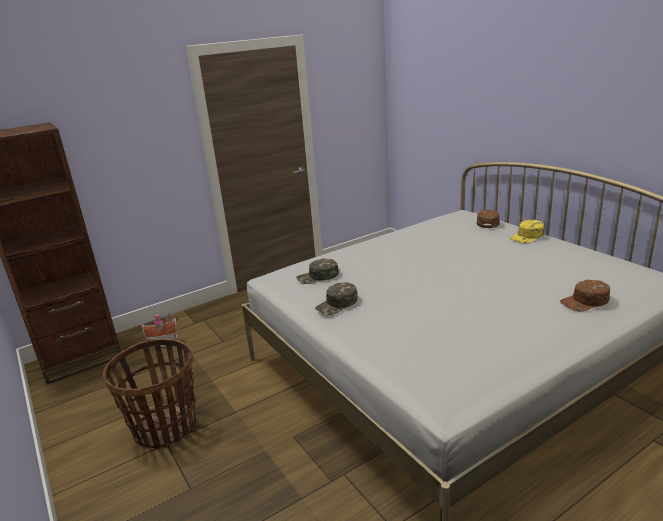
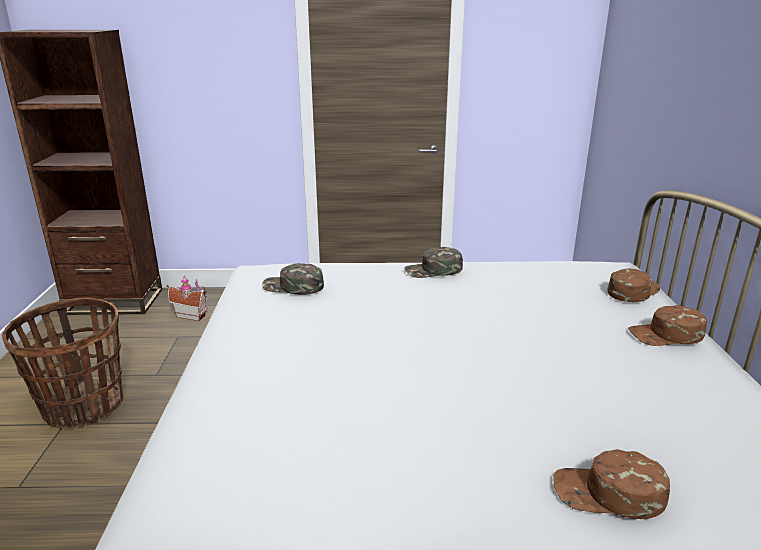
camera: 30 degrees right, 0 degrees up
(337, 304) = (253, 330): green cap -> green cap (433, 270)
(527, 236) = (666, 335): yellow cap -> brown cap

